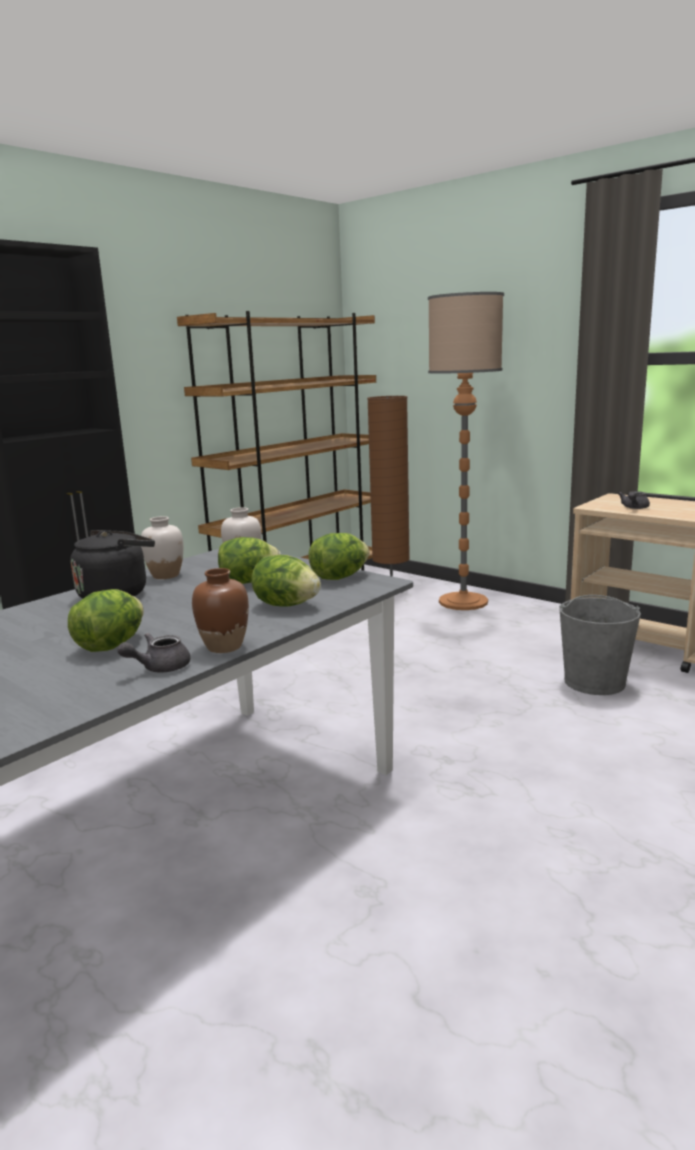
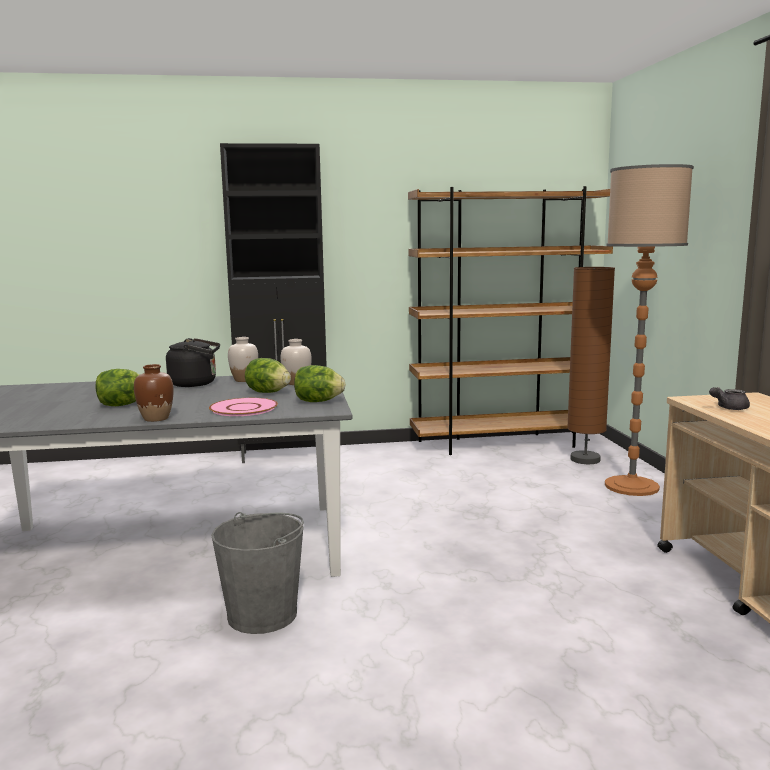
camera: 40 degrees right, 5 degrees down
(159, 668) = (107, 419): grey teapot -> none
(286, 605) = (244, 408): lettuce -> pink plate
(594, 681) = (621, 585): grey bucket -> grey bucket (263, 615)

